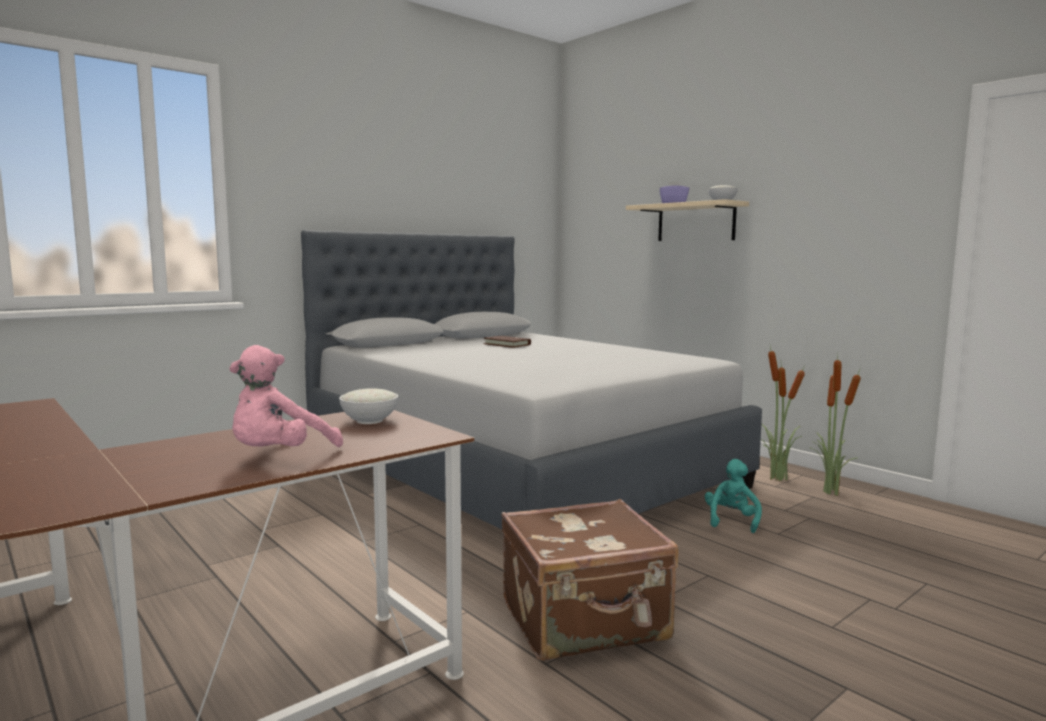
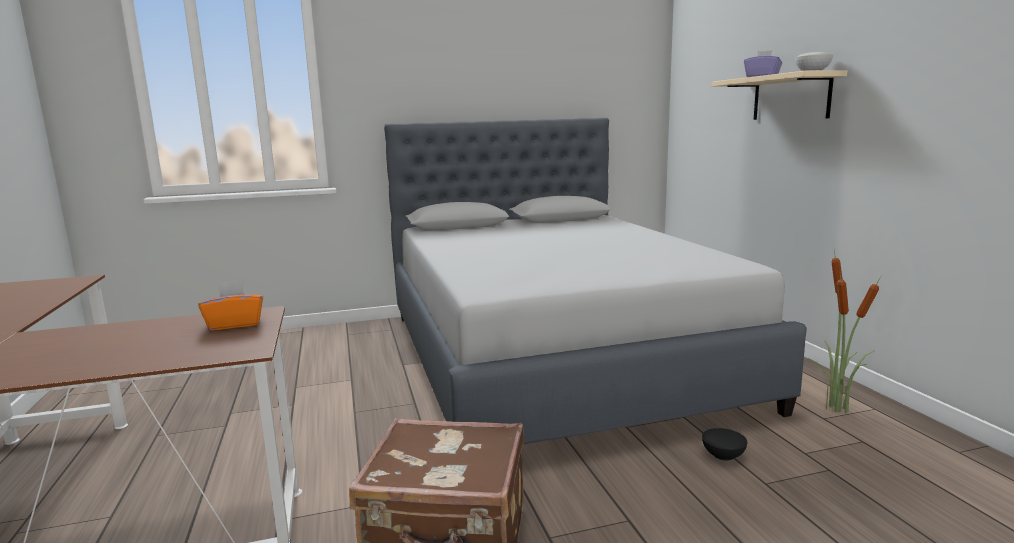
camera: 25 degrees right, 5 degrees up
(279, 456) = (91, 359): pink plush toy -> none
(369, 421) = (235, 324): white bowl -> orange tissue box
(507, 344) = (560, 232): brown book -> none
(731, 520) = (724, 455): turquoise plush toy -> black bowl
(829, 492) = (891, 439): potted plant -> none

